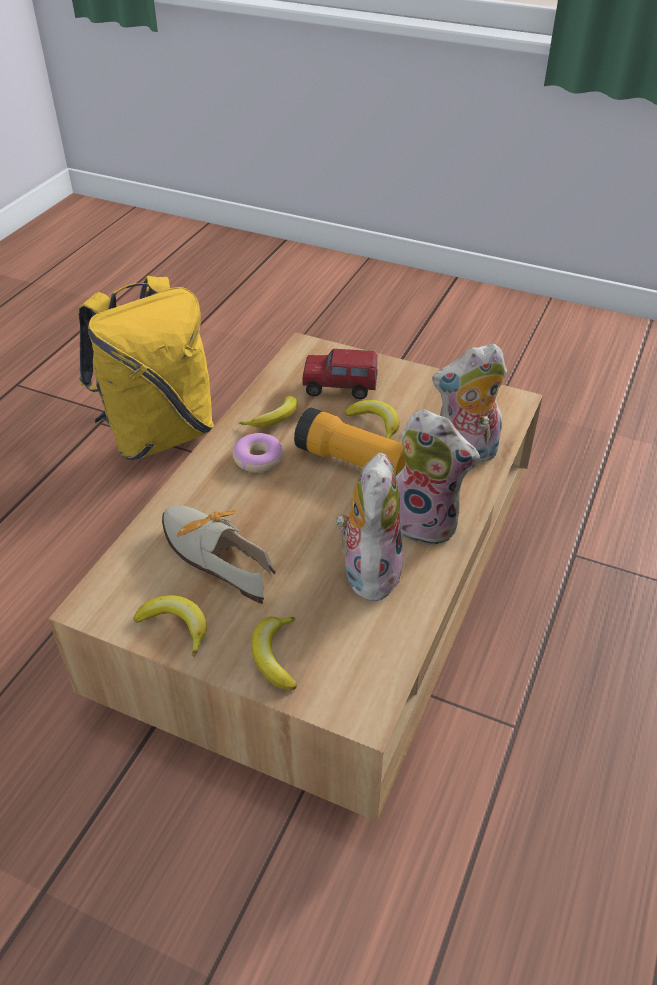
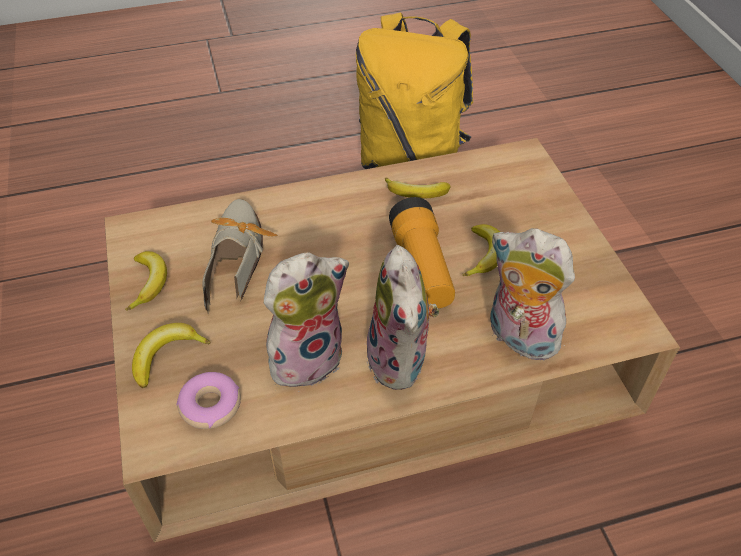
camera: 50 degrees right, 5 degrees up
(258, 458) = (361, 214): donut -> donut (211, 405)
(340, 389) = (500, 207): toy truck -> none

